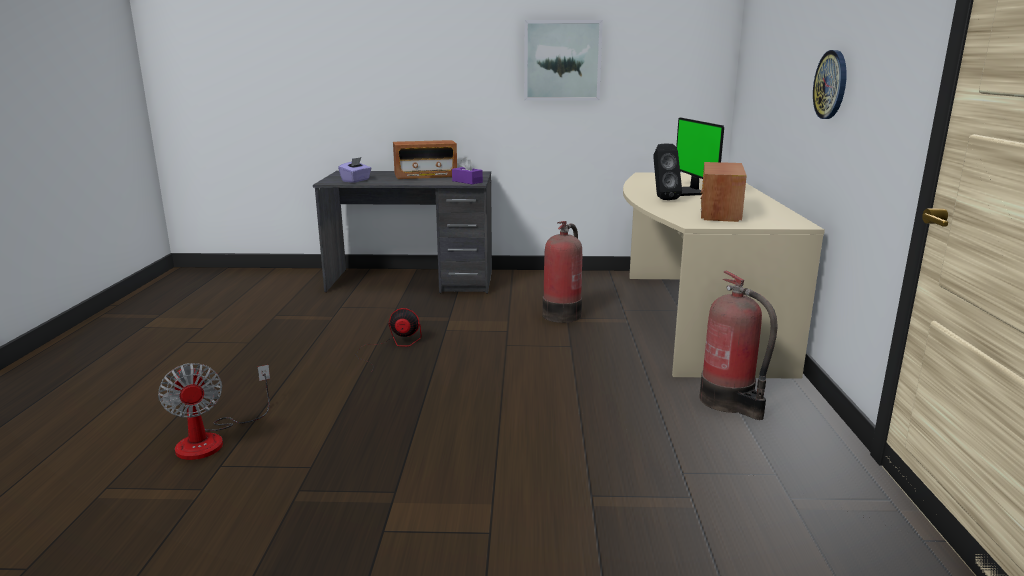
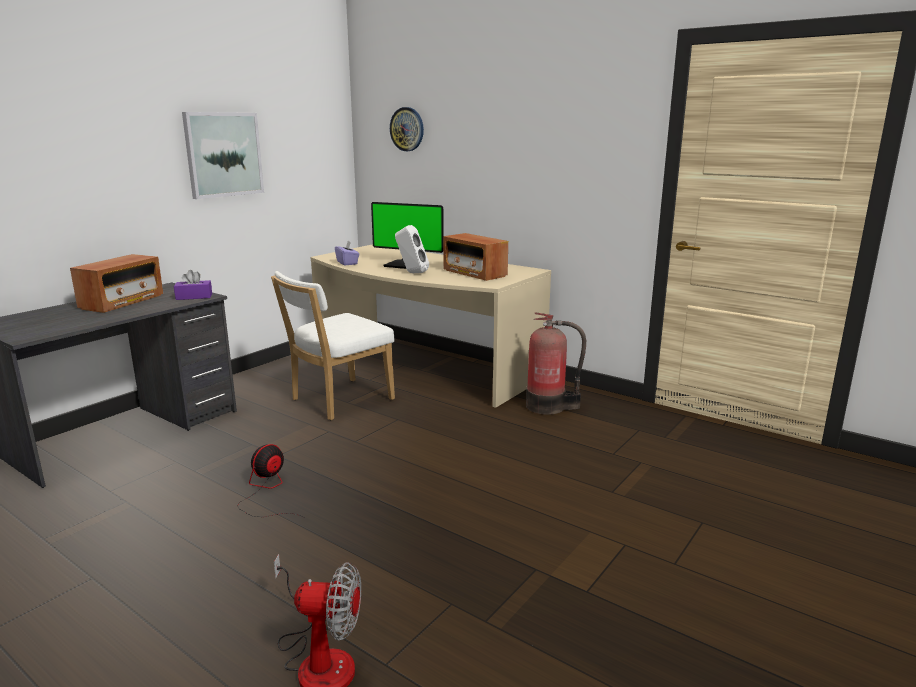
camera: 55 degrees left, 0 degrees up
(356, 180) = (55, 326): purple tissue box -> purple tissue box (347, 263)
(563, 314) = (338, 401): fire extinguisher -> white chair
(662, 199) = (411, 273): black speaker -> white speaker
(831, 84) = (529, 169): wall clock -> wall clock (407, 129)

